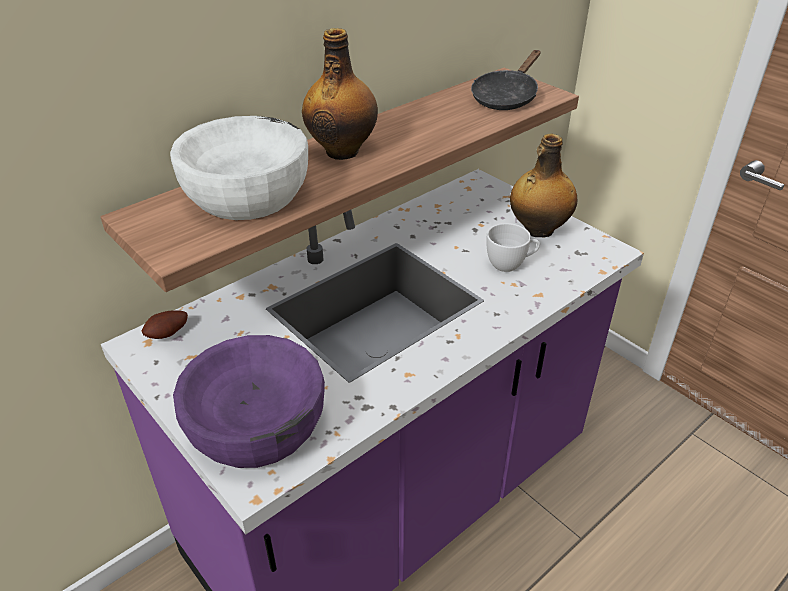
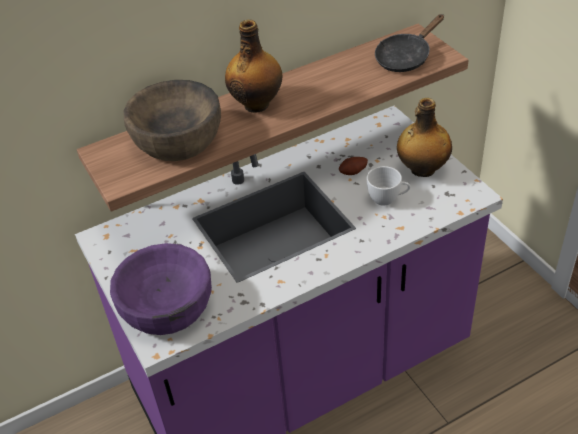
camera: 15 degrees right, 5 degrees up
(168, 335) = (121, 232): potato -> potato (353, 173)
(246, 194) = (177, 139): white bowl -> brown bowl

